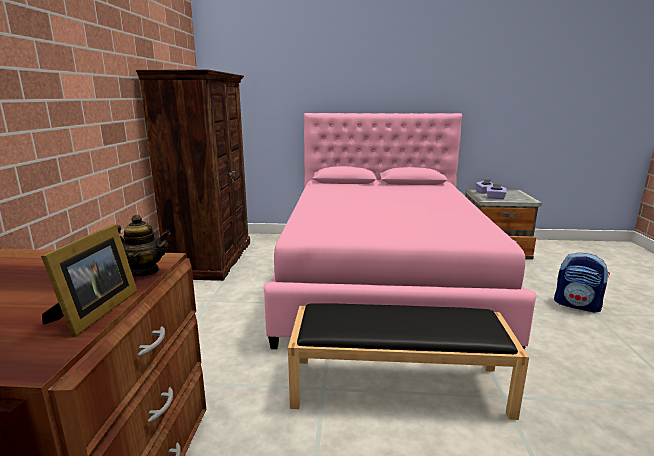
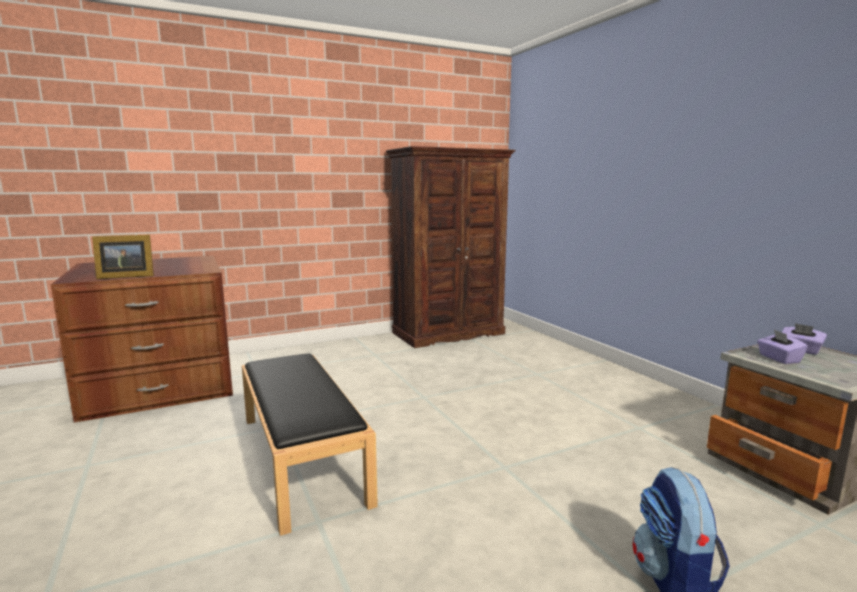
camera: 60 degrees right, 5 degrees down
(143, 271) = (184, 272): teapot -> none
(383, 279) = (520, 406): pink bed -> none

